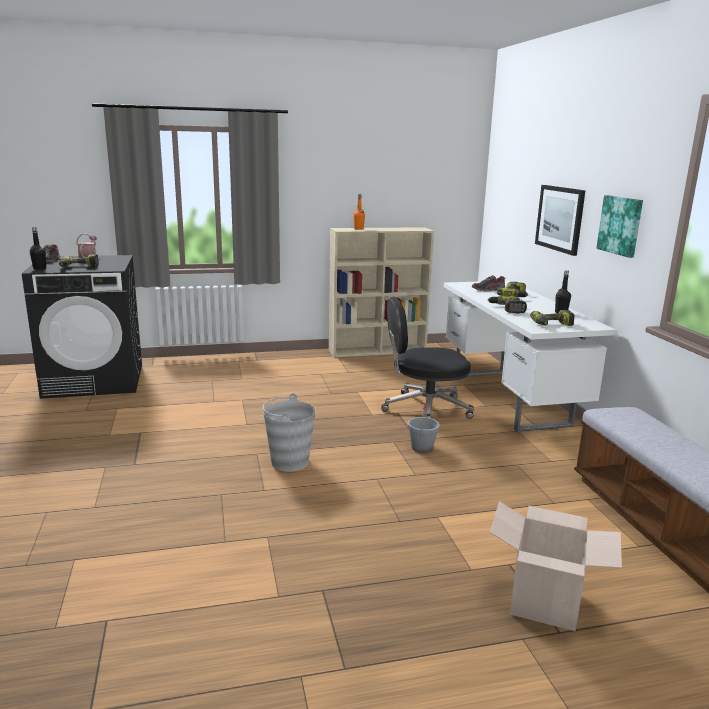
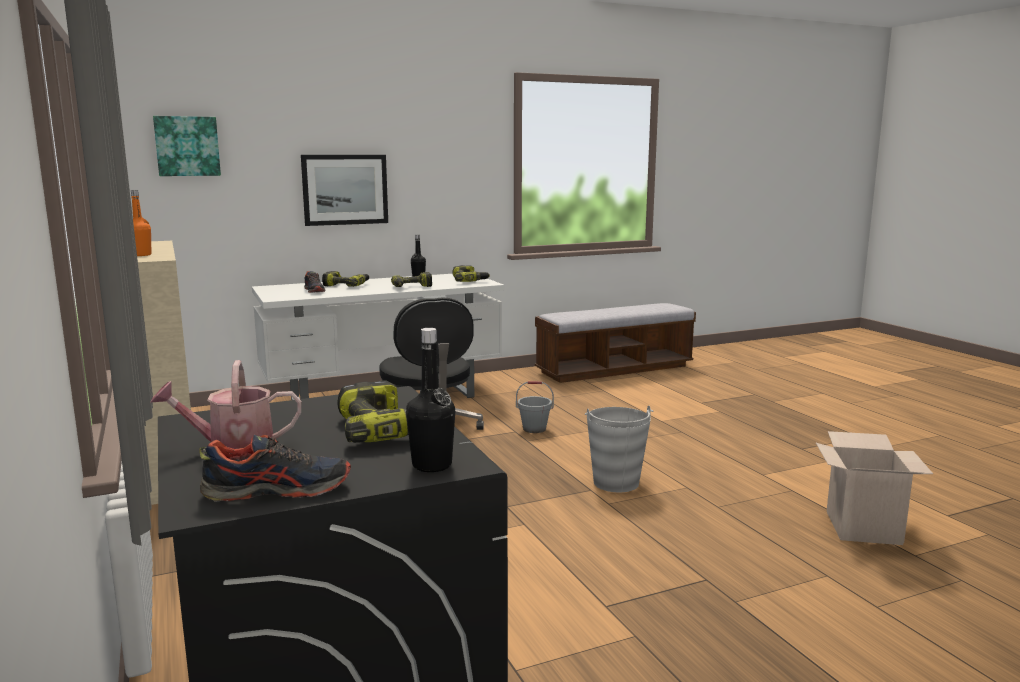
camera: 100 degrees left, 5 degrees down
(544, 603) = (732, 396): cardboard box -> cardboard box (863, 528)
(621, 225) = (448, 181): picture -> picture (187, 146)

